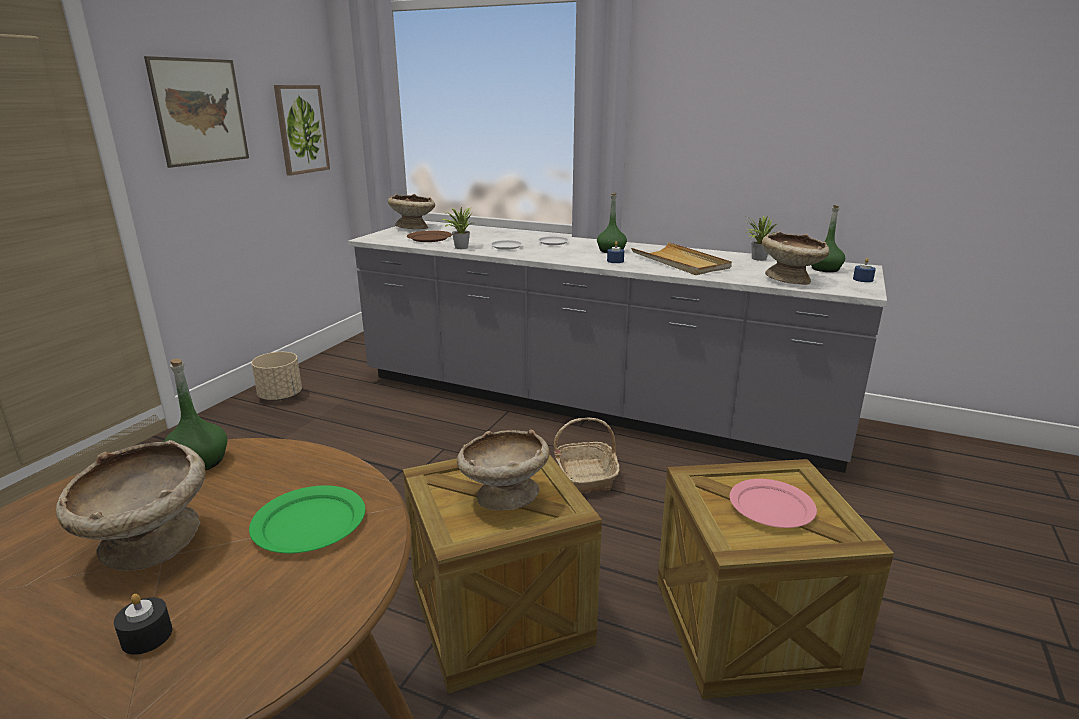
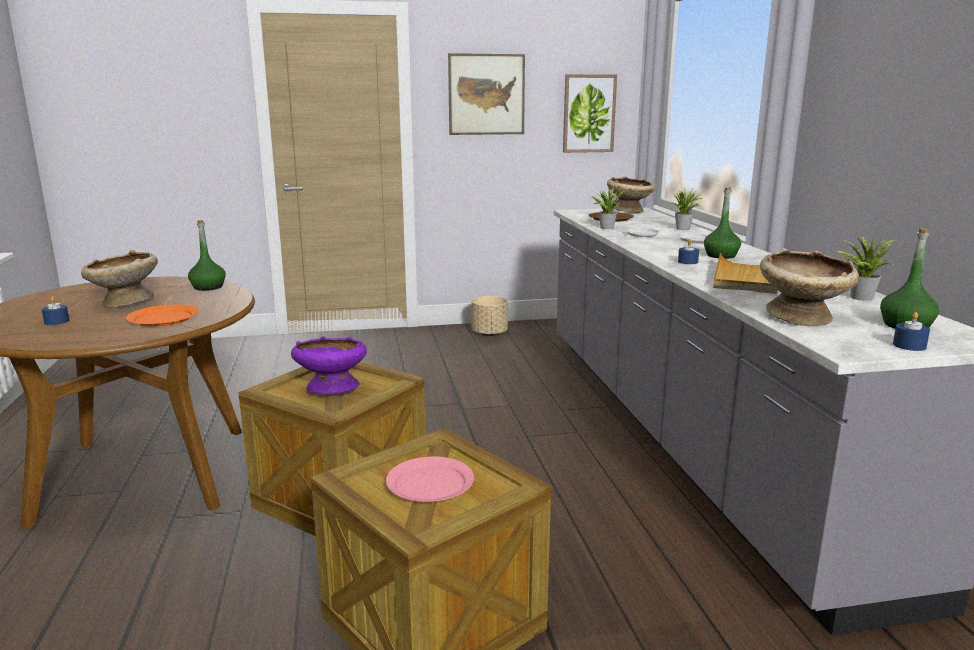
camera: 55 degrees right, 5 degrees down
(147, 636) = (56, 321): black candle -> blue candle
(309, 524) = (163, 318): green plate -> orange plate
(503, 497) = (331, 388): beige bowl -> purple bowl
(511, 235) = (684, 229): none -> potted plant
(585, 475) = (561, 472): basket -> none

